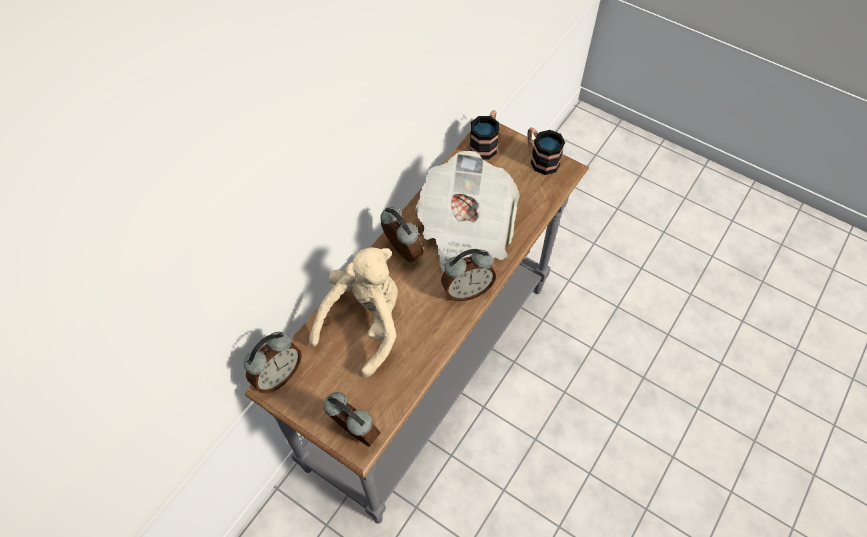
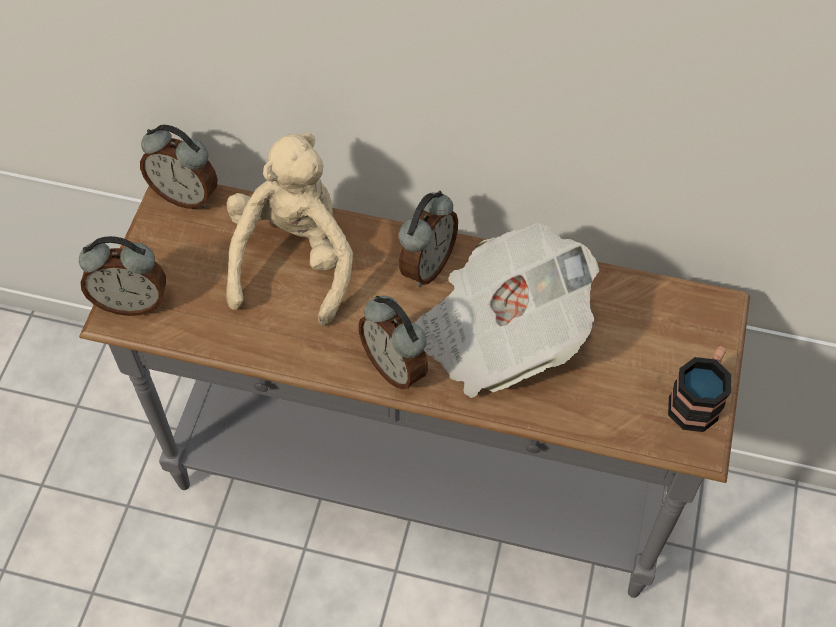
camera: 70 degrees right, 0 degrees up
(353, 433) = (132, 302): alarm clock -> alarm clock turned 75 degrees clockwise
(365, 323) = (294, 260): beige plush toy -> beige plush toy turned 90 degrees counterclockwise
(485, 144) = (686, 311): mug -> none

